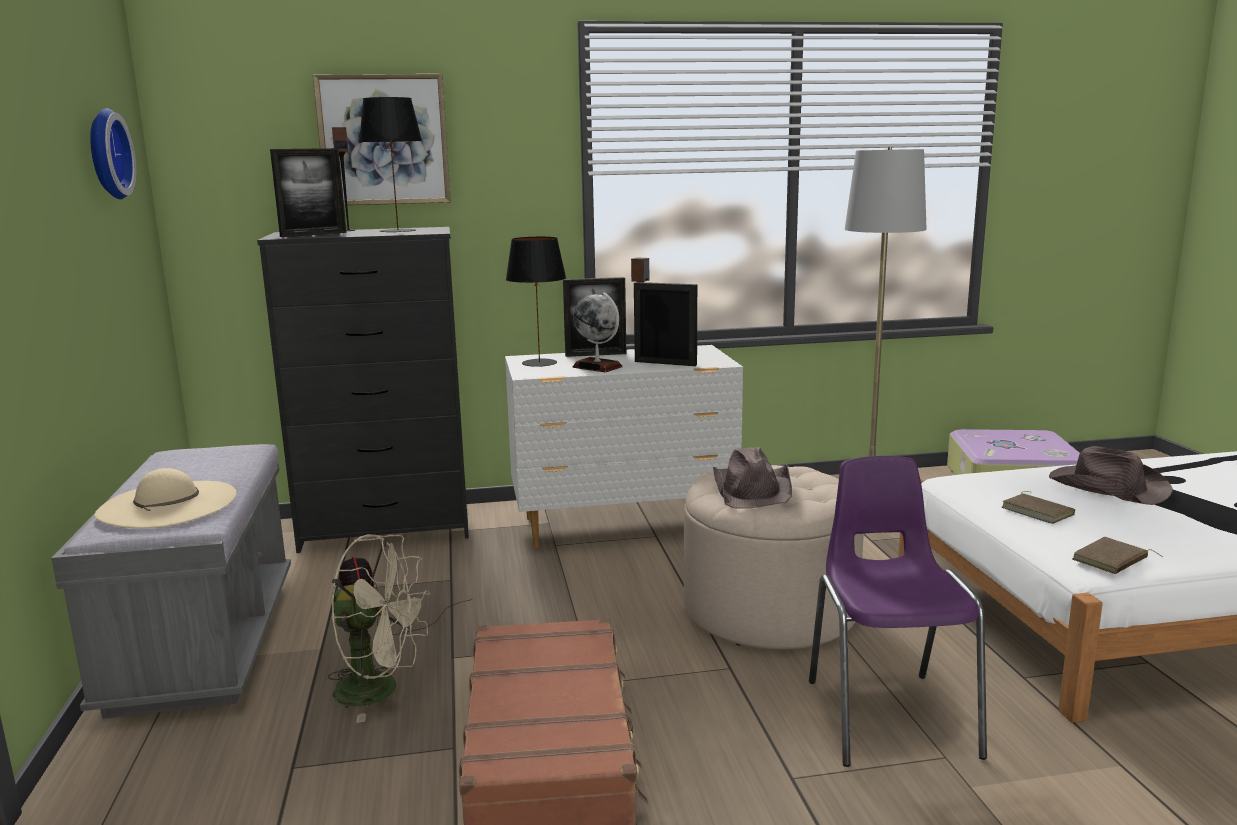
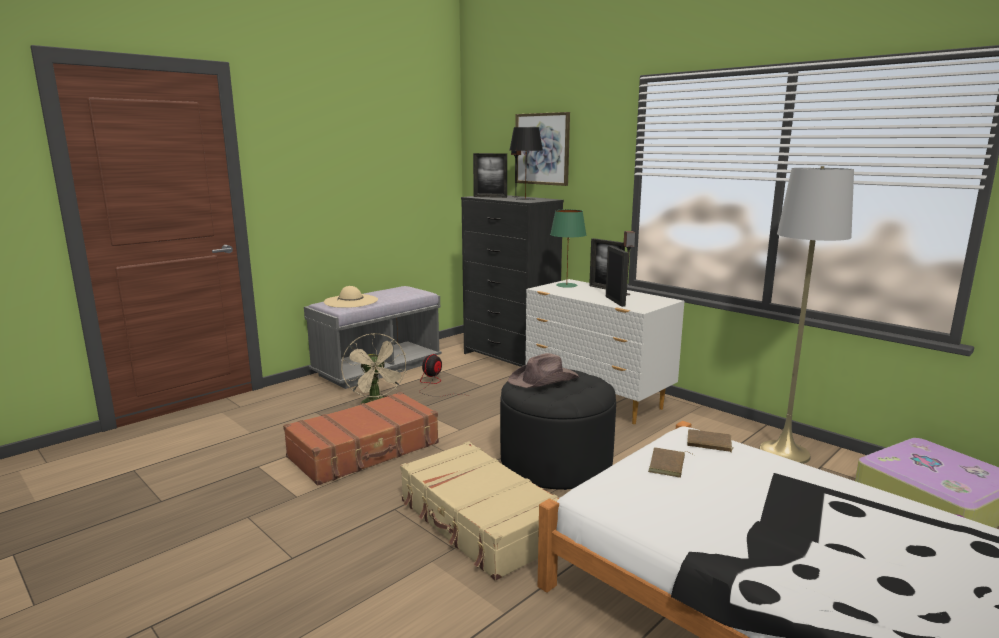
camera: 55 degrees right, 0 degrees up
(104, 154) = (411, 154): wall clock -> none
(540, 363) = (567, 285): black table lamp -> green table lamp
(597, 367) = (579, 294): globe -> none
(770, 609) = (556, 462): beige ottoman -> black ottoman
(888, 715) = (479, 522): purple chair -> beige suitcase
(1107, 486) = (773, 484): brown hat -> none
(1112, 560) = (608, 499): brown book -> brown book (709, 444)

